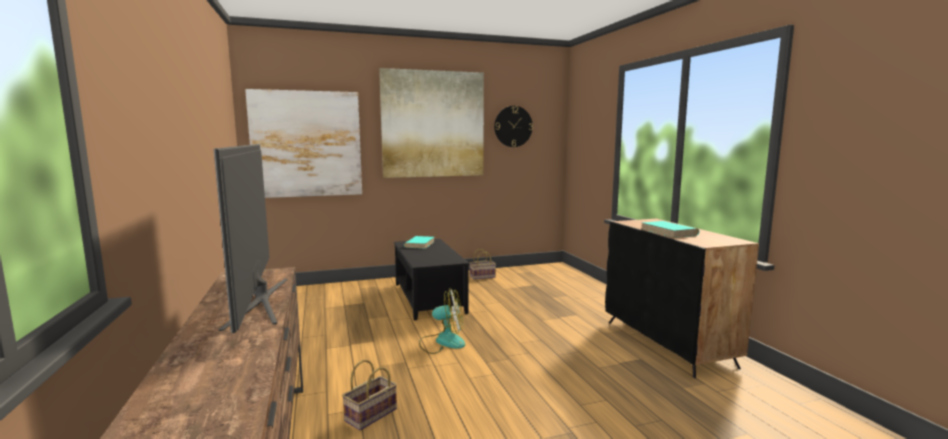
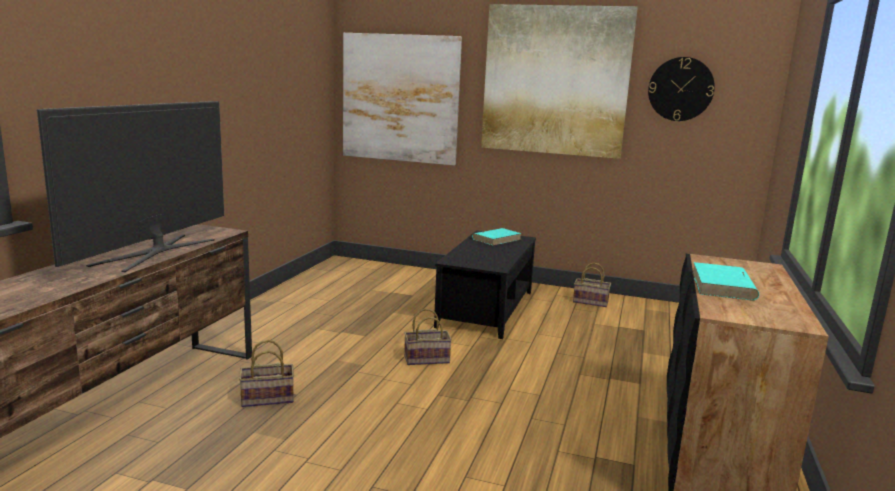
camera: 35 degrees right, 5 degrees up
(442, 342) = (427, 359): fan -> basket

